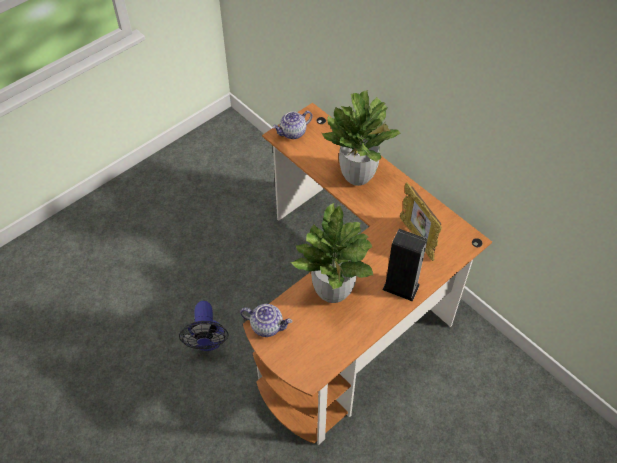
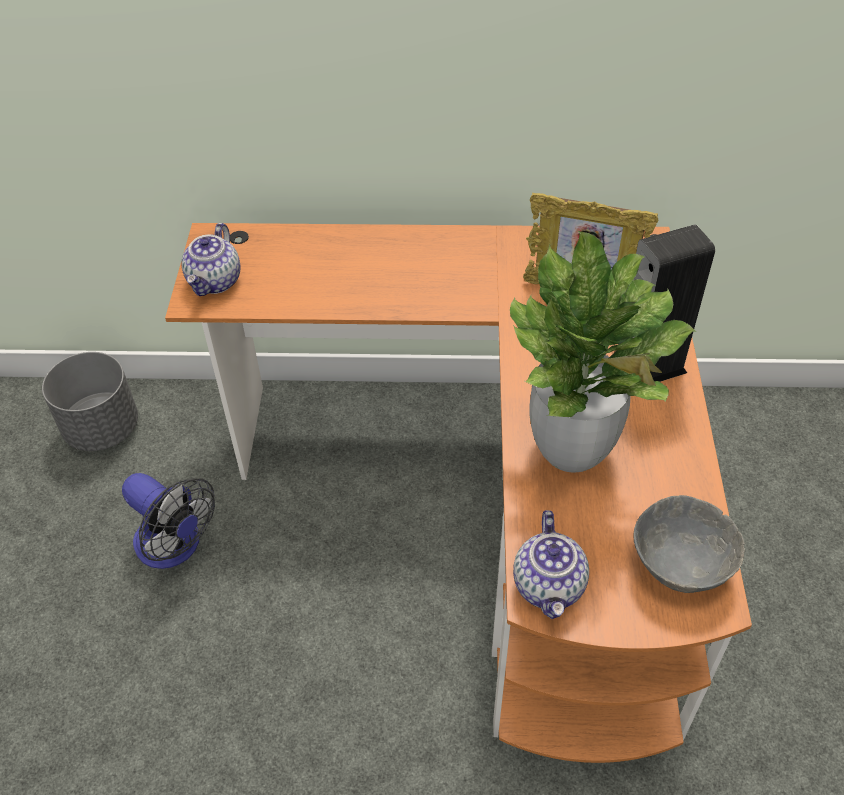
camera: 45 degrees left, 5 degrees down
(208, 341) = (344, 755): fan -> fan (175, 547)
(252, 161) = (102, 428): none -> grey planter
(267, 326) = (550, 586): teapot -> teapot turned 120 degrees clockwise
(315, 358) = (680, 566): none -> grey bowl
(358, 176) = (393, 271): potted plant -> none

